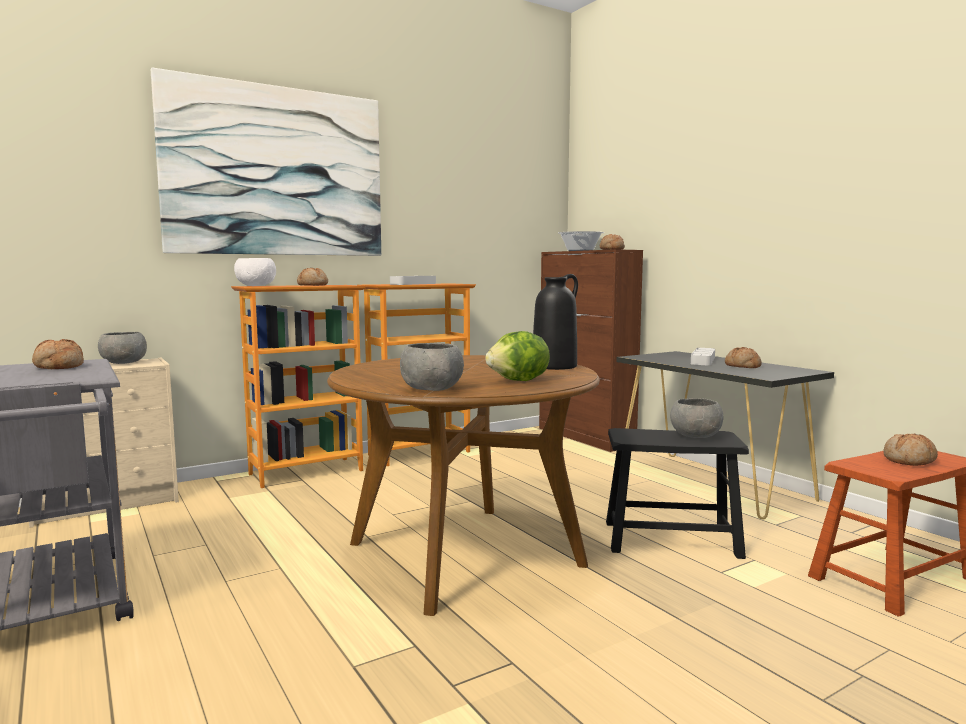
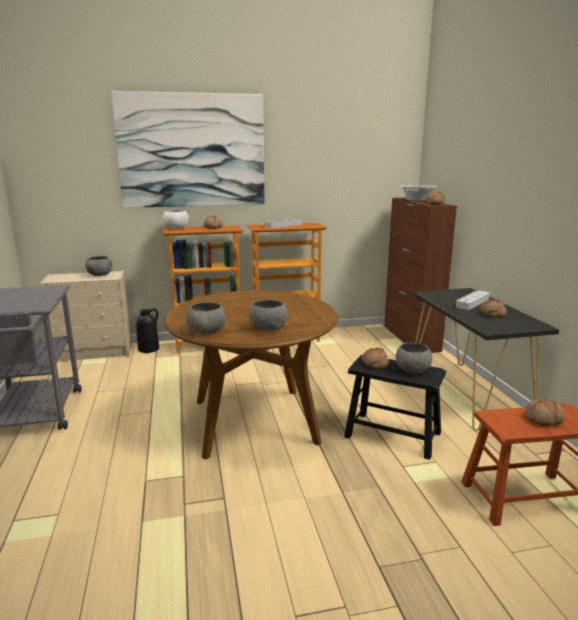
camera: 20 degrees right, 10 degrees up
(58, 367) = (37, 292): bread -> bread (375, 364)
(519, 381) = (268, 329): lettuce -> grey bowl
(554, 366) = (316, 312): black vase -> black vase (149, 349)

